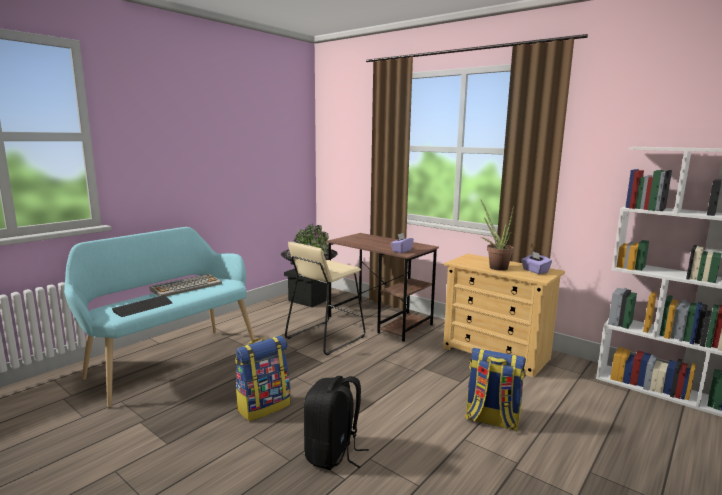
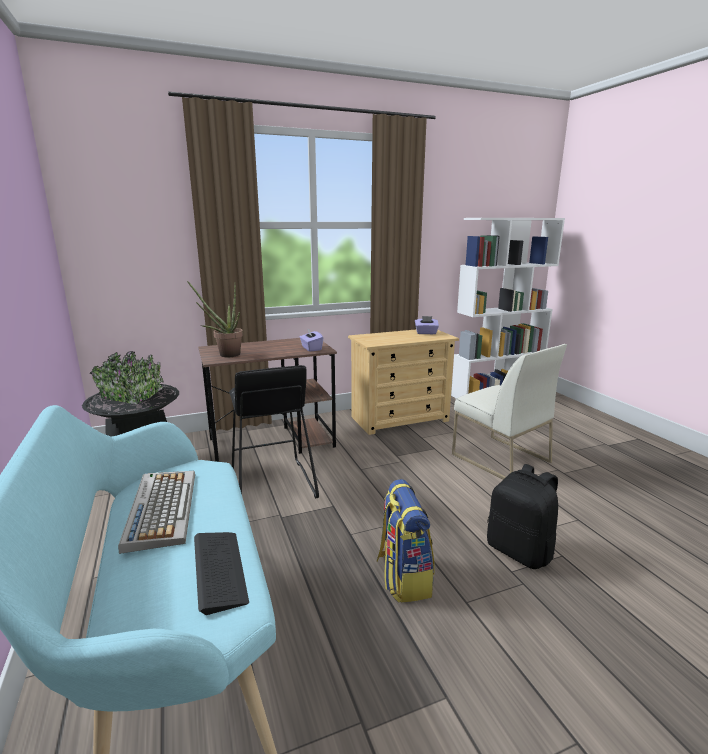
camera: 60 degrees left, 5 degrees up
(325, 337) = (271, 486): beige stool -> black stool
(491, 420) = (499, 458): backpack -> white chair
(495, 267) = (402, 338): potted plant -> potted plant (225, 354)

